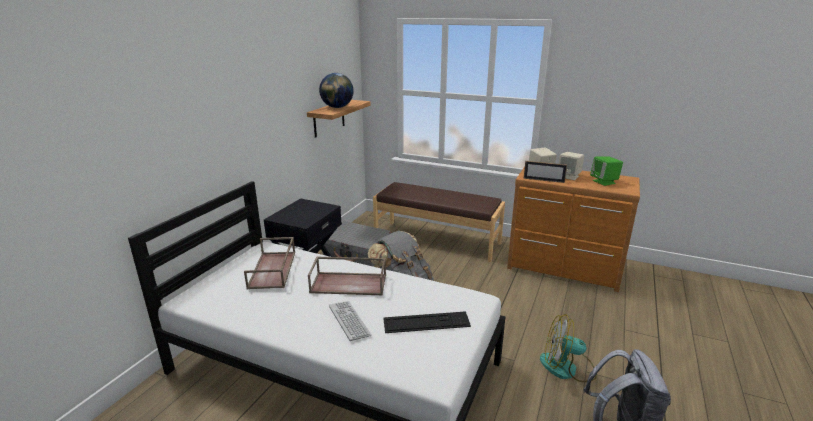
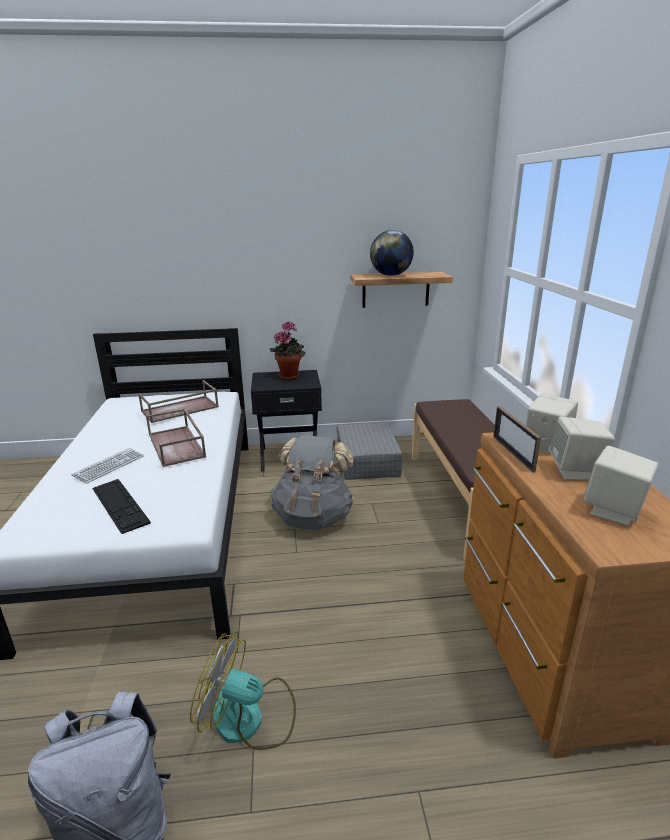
camera: 60 degrees right, 0 degrees up
(298, 209) = (289, 376): none -> potted plant
(567, 368) = (249, 718): fan -> fan turned 60 degrees counterclockwise
(604, 182) = (613, 511): green speaker -> beige speaker

